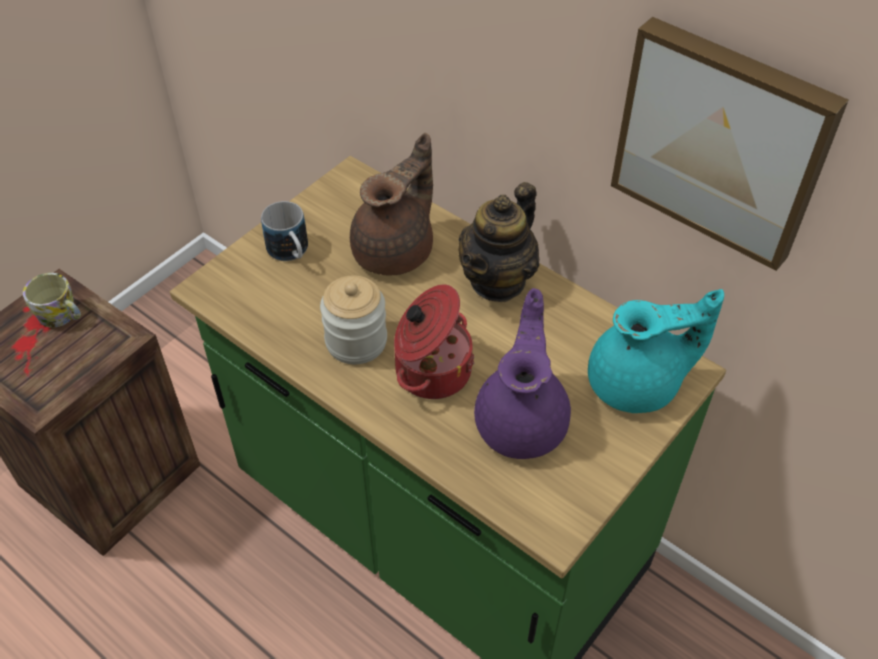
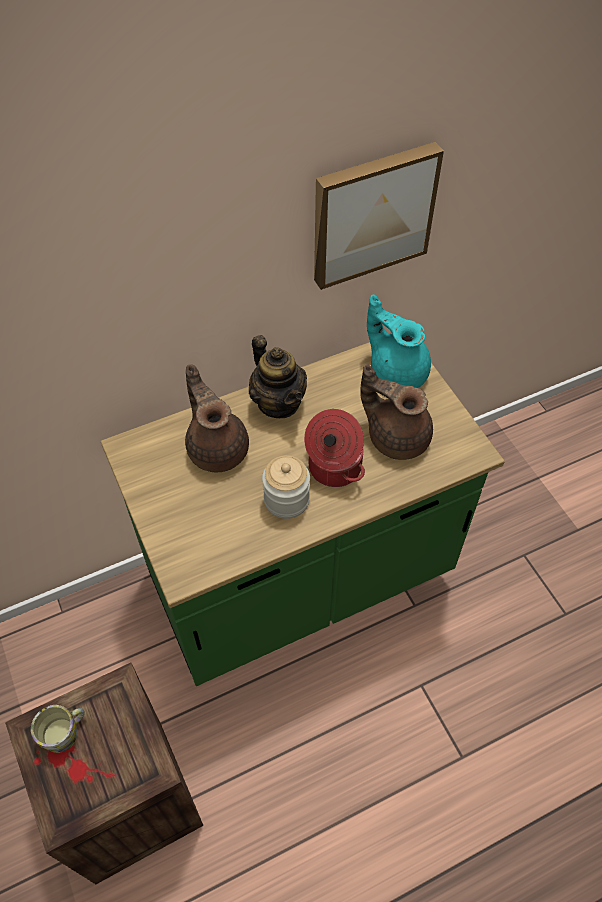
camera: 65 degrees left, 5 degrees up
(291, 253) = (180, 511): mug -> none
(522, 421) = (396, 436): purple teapot -> brown teapot
(638, 384) = (396, 371): turquoise teapot -> turquoise teapot turned 60 degrees counterclockwise

